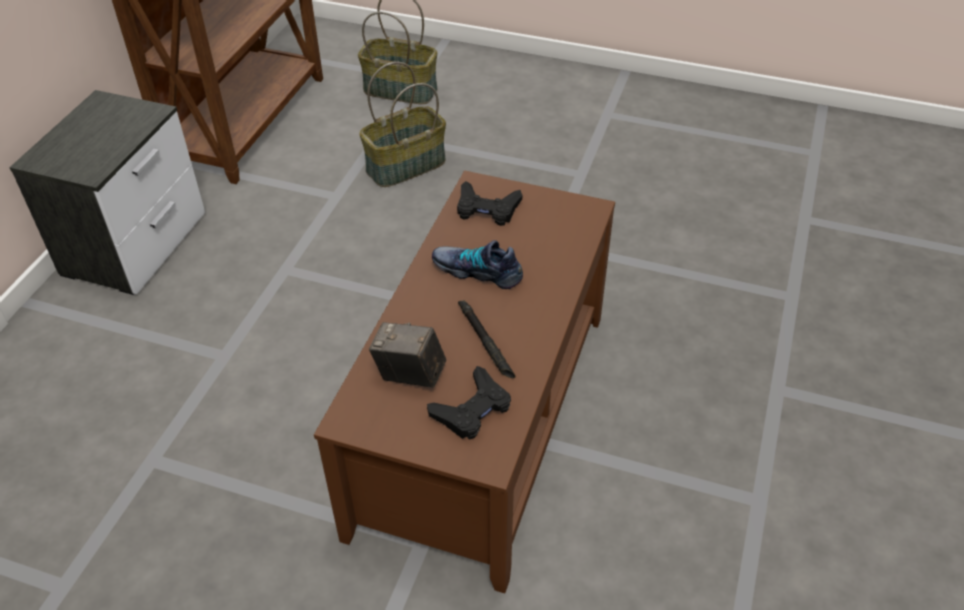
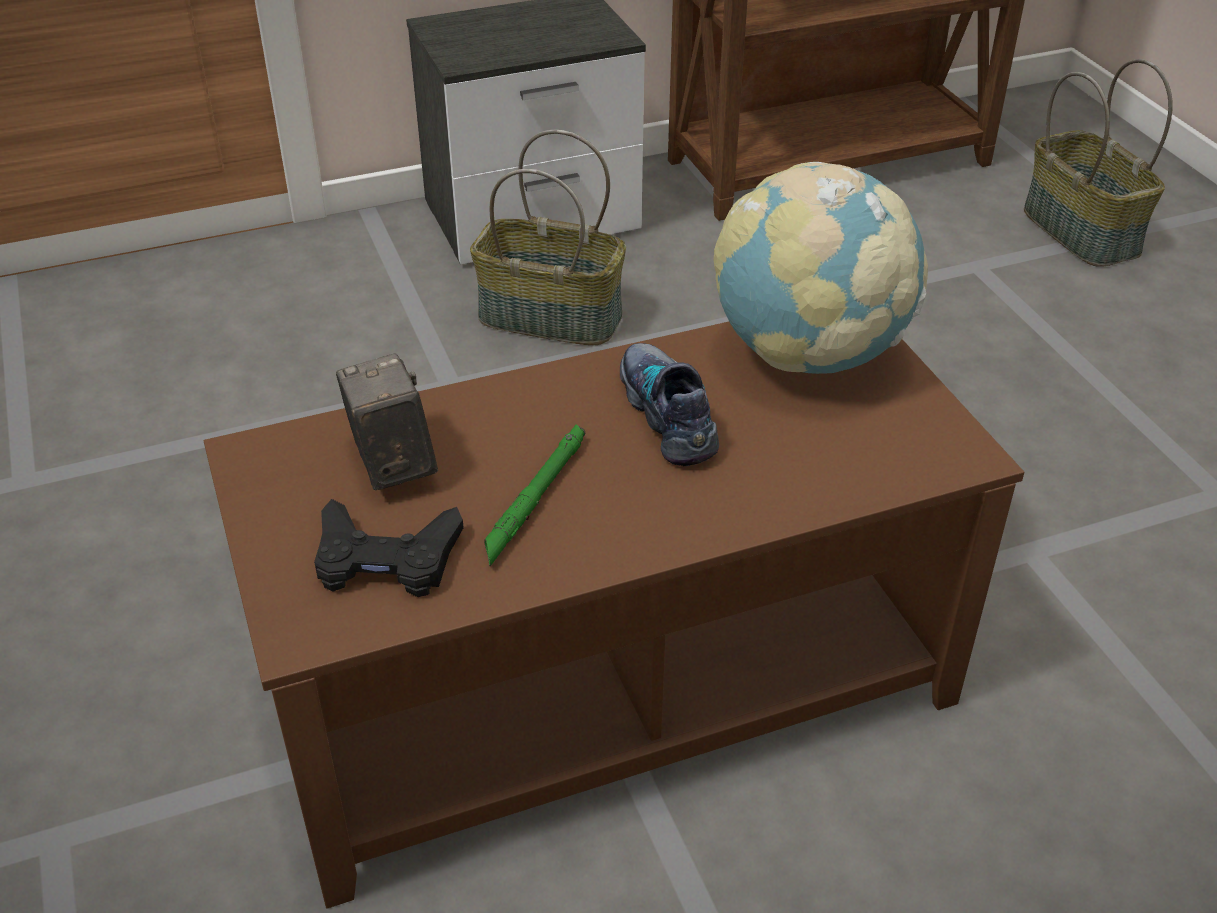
camera: 50 degrees right, 5 degrees down
(406, 167) = (954, 323): basket -> basket (548, 318)
(485, 342) = (535, 499): black flashlight -> green flashlight
(487, 209) = (809, 354): black game controller -> globe

